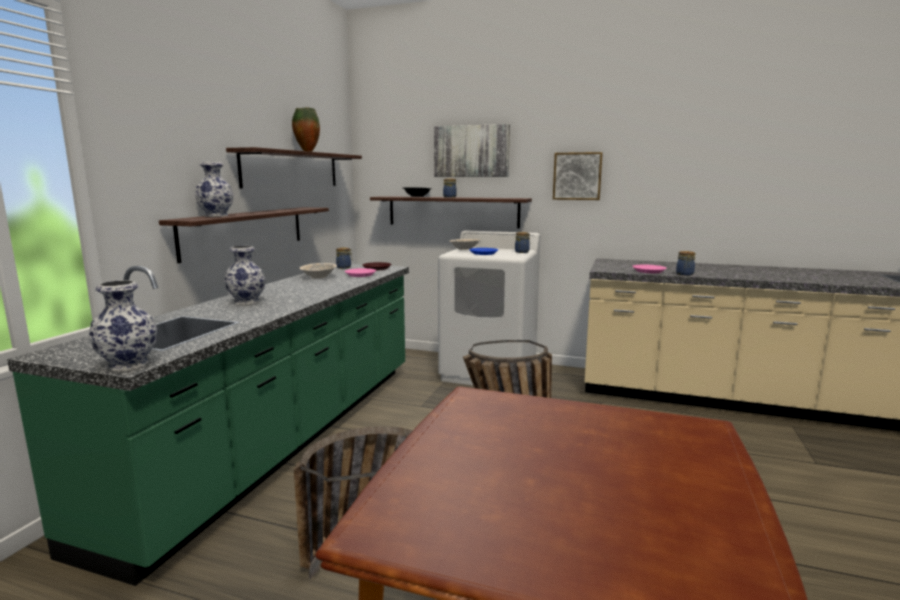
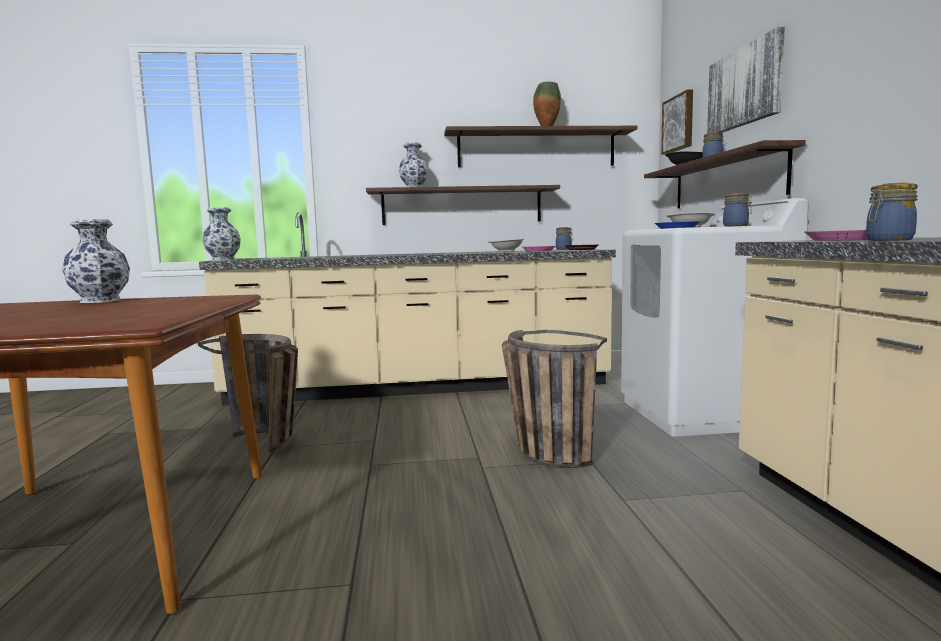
camera: 65 degrees right, 5 degrees down
(247, 301) = (392, 254): vase -> vase (101, 301)
(286, 438) = (420, 387): green counter -> beige counter
(577, 176) = (868, 80): picture -> picture (679, 123)

